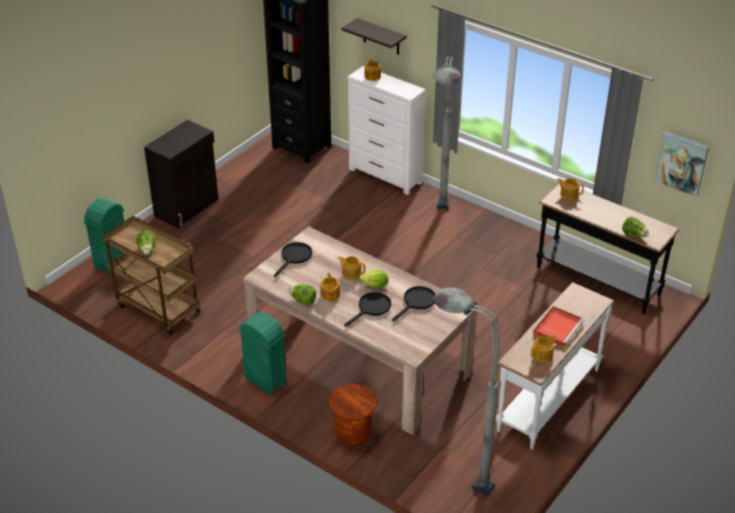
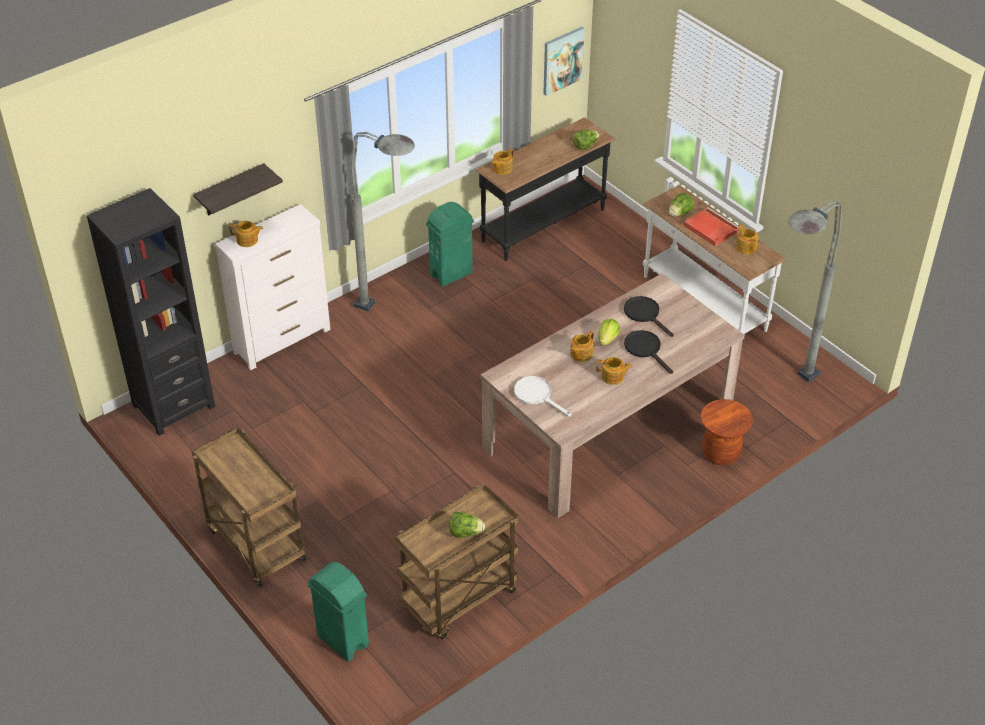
camera: 75 degrees left, 5 degrees up
(187, 207) = (254, 544): black cabinet -> brown cart
(265, 381) = (622, 512): green trash can -> green trash can (451, 274)
(294, 257) = (537, 395): black frying pan -> white frying pan
(303, 301) = (617, 400): lettuce -> lettuce (679, 213)

